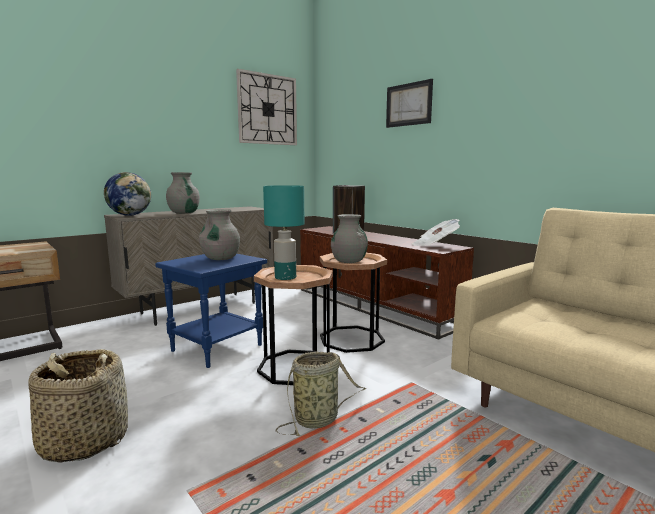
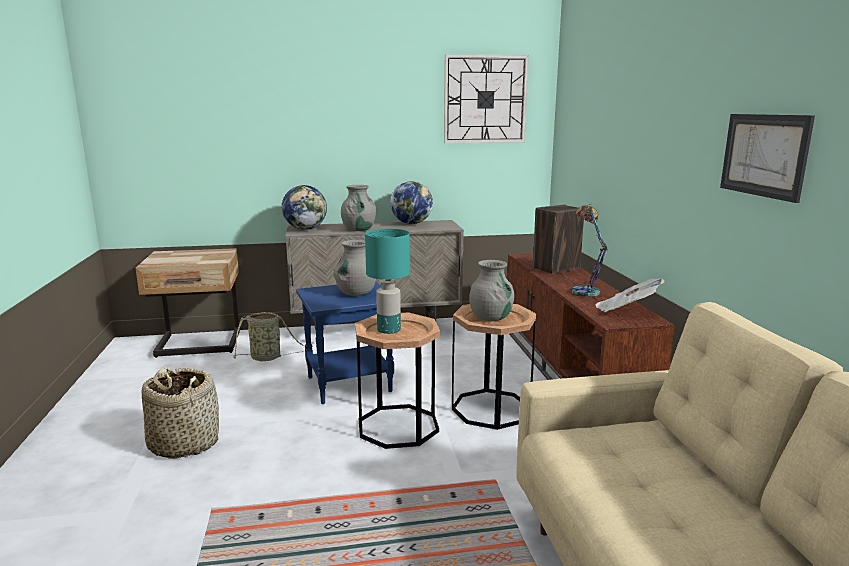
camera: 30 degrees right, 5 degrees up
(222, 208) = (411, 223): none -> globe
(319, 419) = (363, 486): basket -> basket (268, 358)
(389, 239) = (585, 290): none -> table lamp
(408, 104) = (636, 106): picture -> picture (764, 155)

